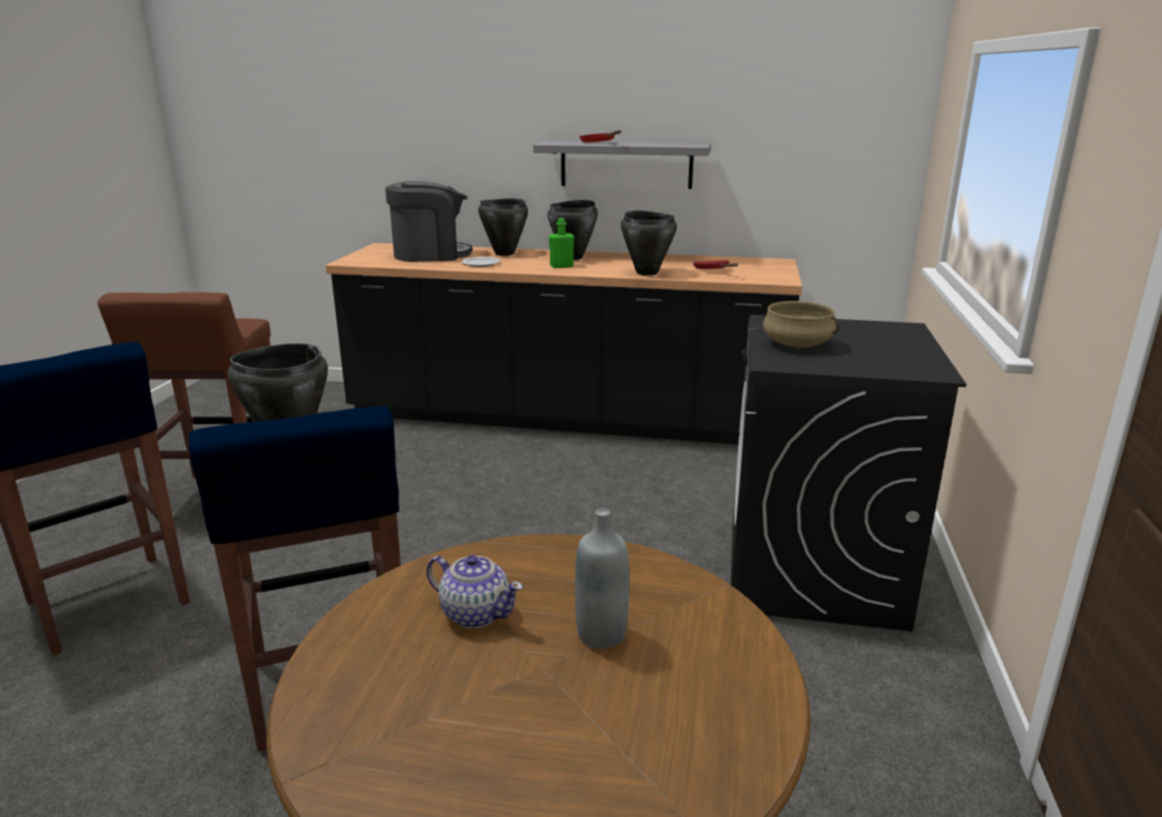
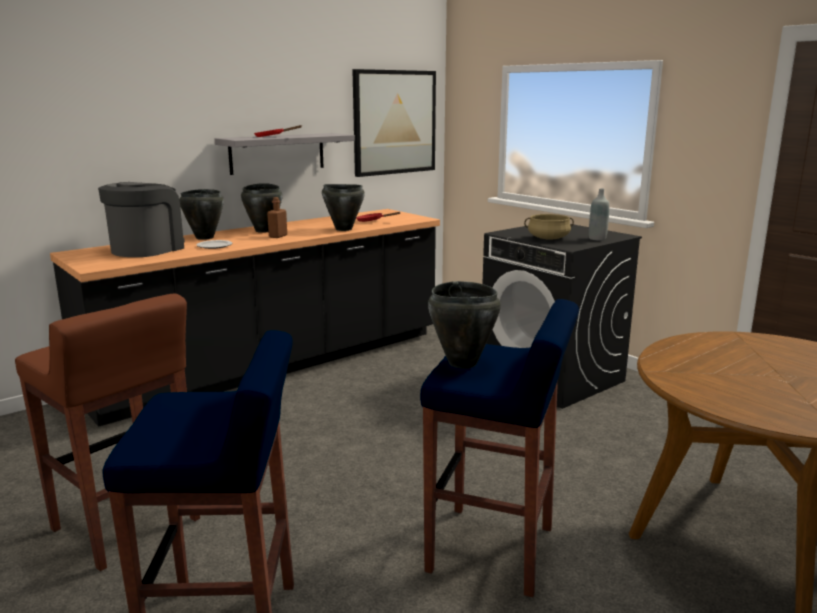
camera: 50 degrees left, 5 degrees down
(475, 613) = (720, 376): teapot -> none
(561, 266) = (278, 236): green bottle -> brown bottle
(601, 635) = (760, 360): grey bottle -> grey bottle (597, 238)
(824, 132) = (394, 122): none -> picture

